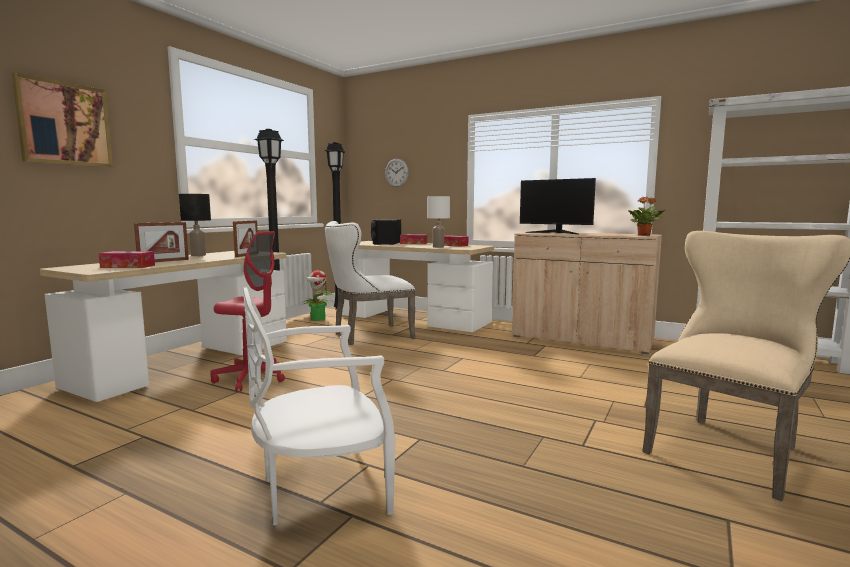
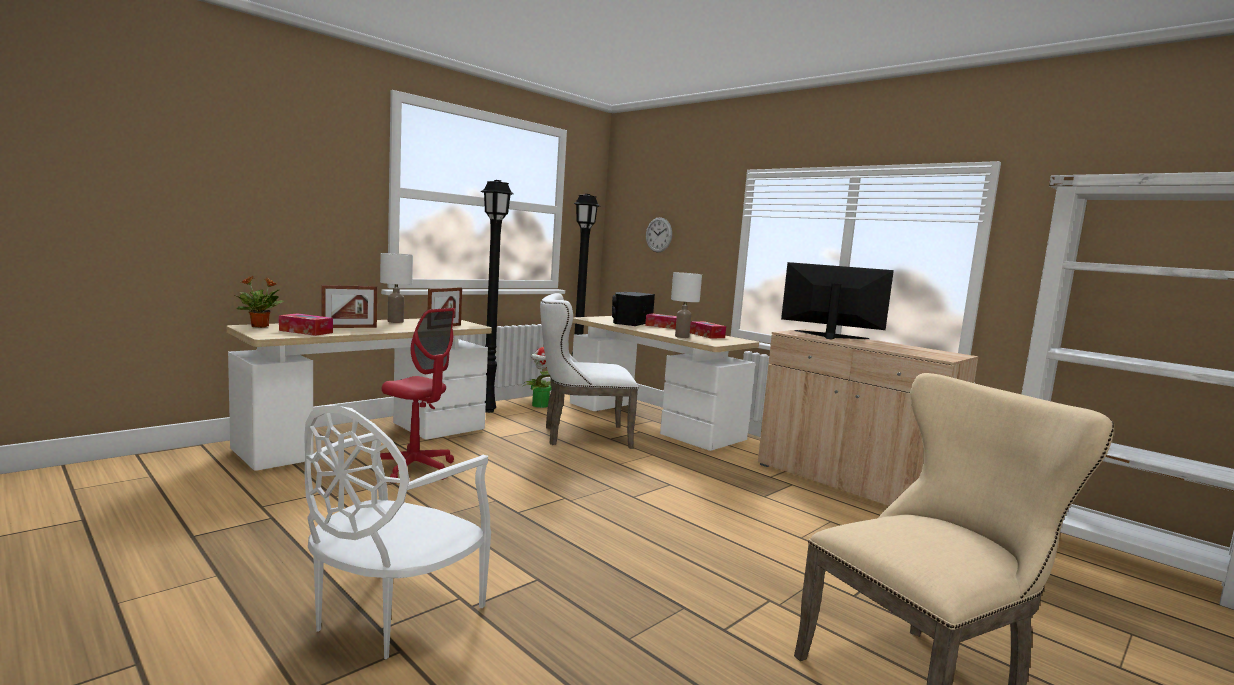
camera: 15 degrees right, 0 degrees up
(64, 124) = (271, 176): picture -> none
(198, 255) = (395, 321): black table lamp -> white table lamp
(321, 489) = (391, 615): white chair -> white chair turned 60 degrees counterclockwise
(555, 233) = (830, 336): monitor -> monitor turned 150 degrees clockwise
(644, 235) = (943, 356): potted plant -> potted plant (260, 326)

